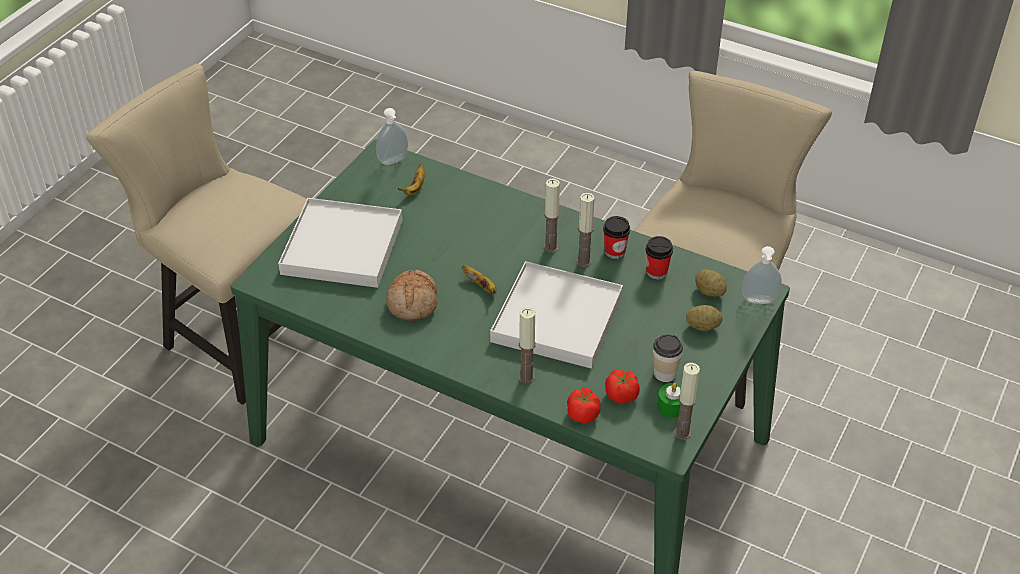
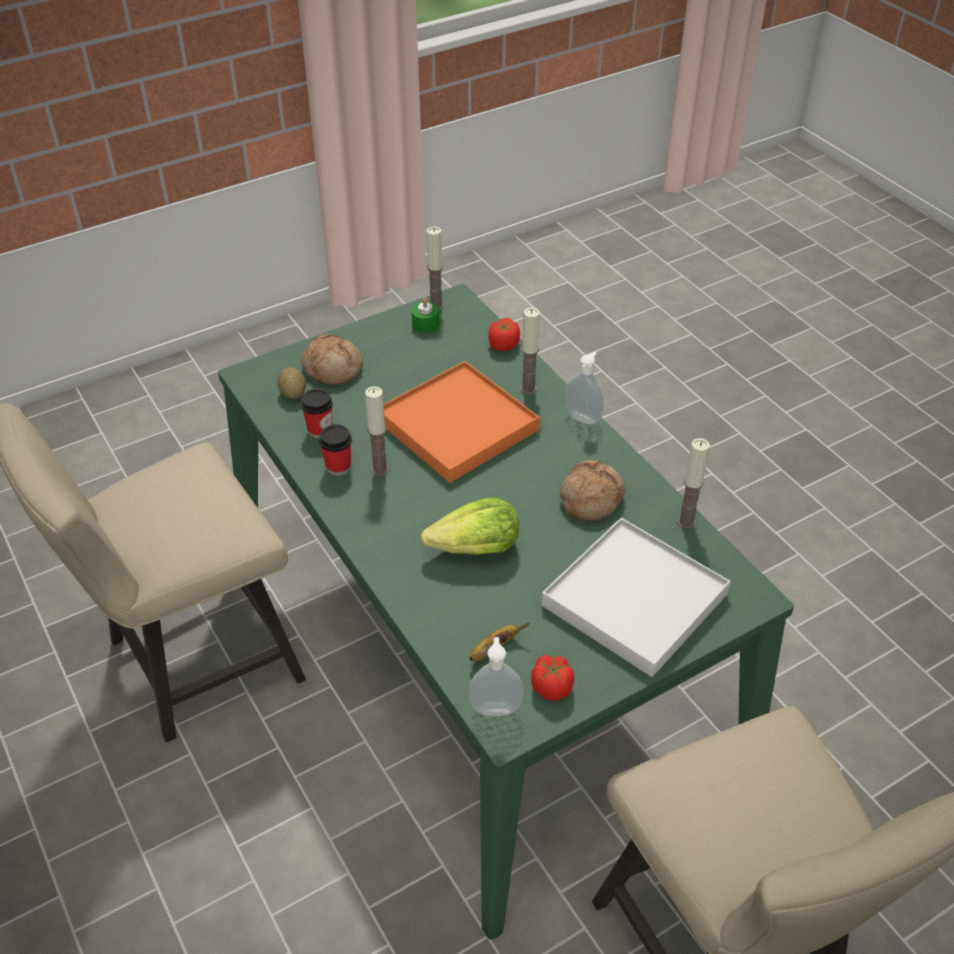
camera: 150 degrees left, 0 degrees up
(470, 237) = (476, 549): none -> lettuce
(481, 286) = (506, 486): banana -> none
(550, 247) = (399, 499): candle -> candle (686, 522)
(557, 319) = (457, 426): white tray -> orange tray
(621, 395) = (458, 346): tomato -> tomato (551, 687)
(664, 374) = (406, 347): cup -> none
(702, 326) = (333, 368): potato -> bread
(759, 301) = (260, 368): soap dispenser -> soap dispenser (583, 417)

